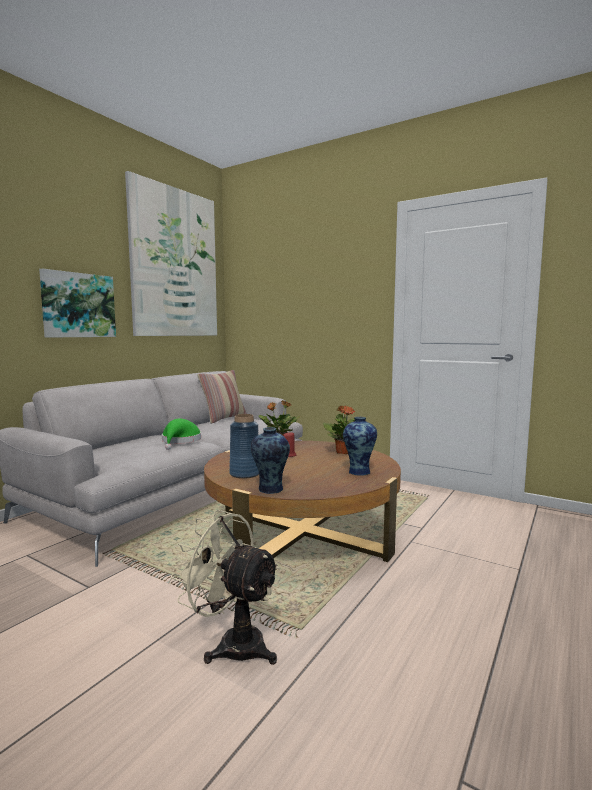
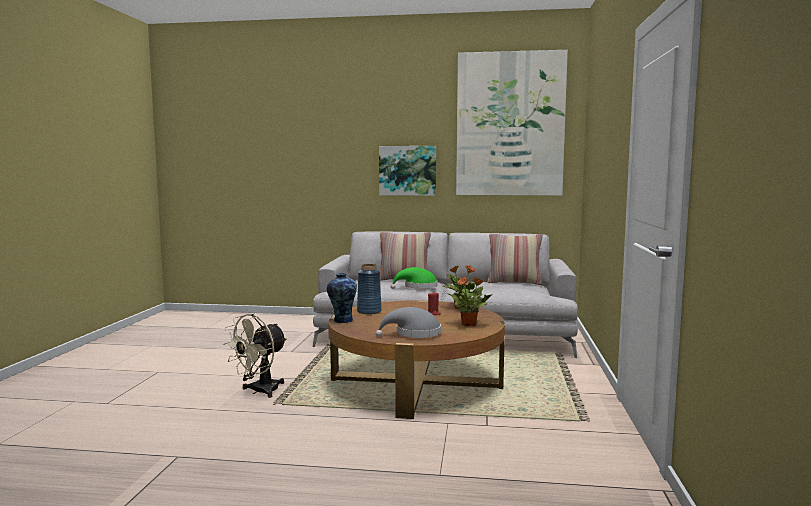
camera: 65 degrees right, 0 degrees up
(132, 440) = (404, 279): none -> pillow
(232, 643) = (259, 391): beige fan -> beige fan turned 150 degrees counterclockwise
(359, 472) = (414, 334): vase -> grey hat

